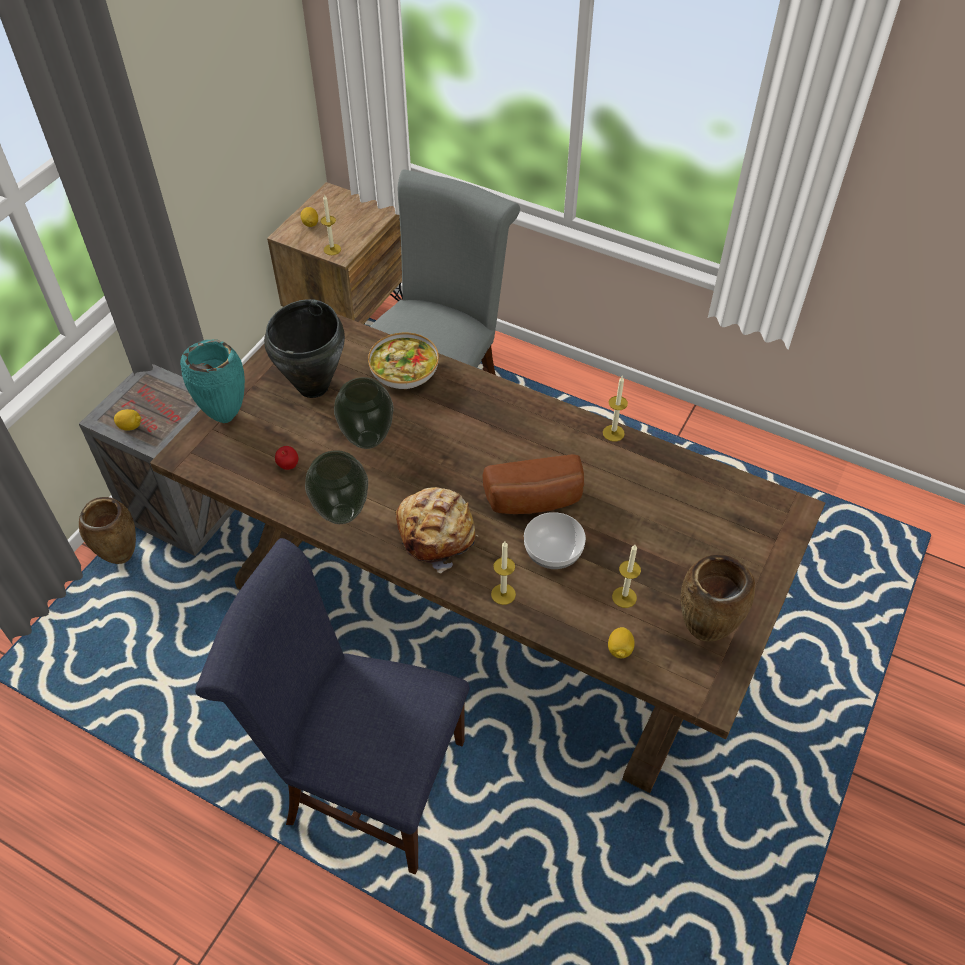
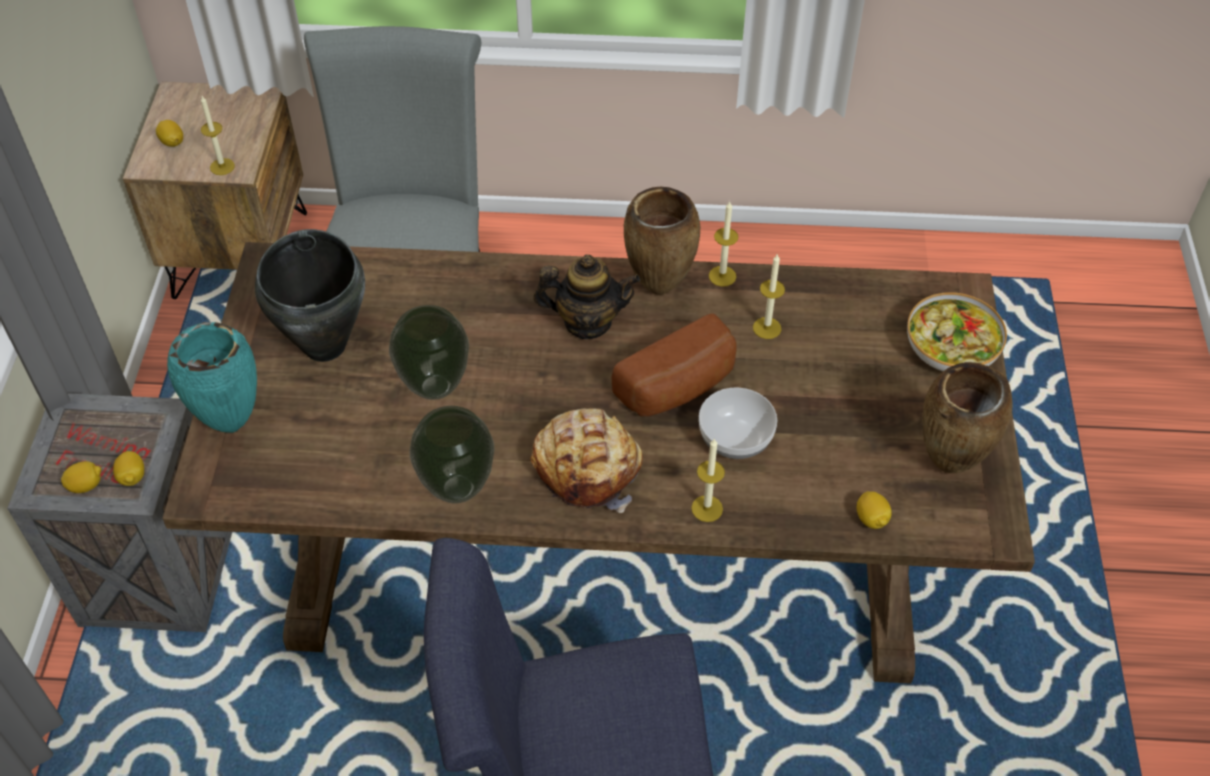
camera: 25 degrees left, 0 degrees up
(121, 559) = (103, 675): brown vase -> brown vase (658, 289)
(160, 431) = (132, 477): none -> lemon
(288, 466) = (353, 455): apple -> none
(405, 372) = (432, 289): bowl -> bowl (952, 348)
(497, 432) = (587, 322): none -> teapot
(624, 597) = (842, 459): candle -> candle (767, 328)

